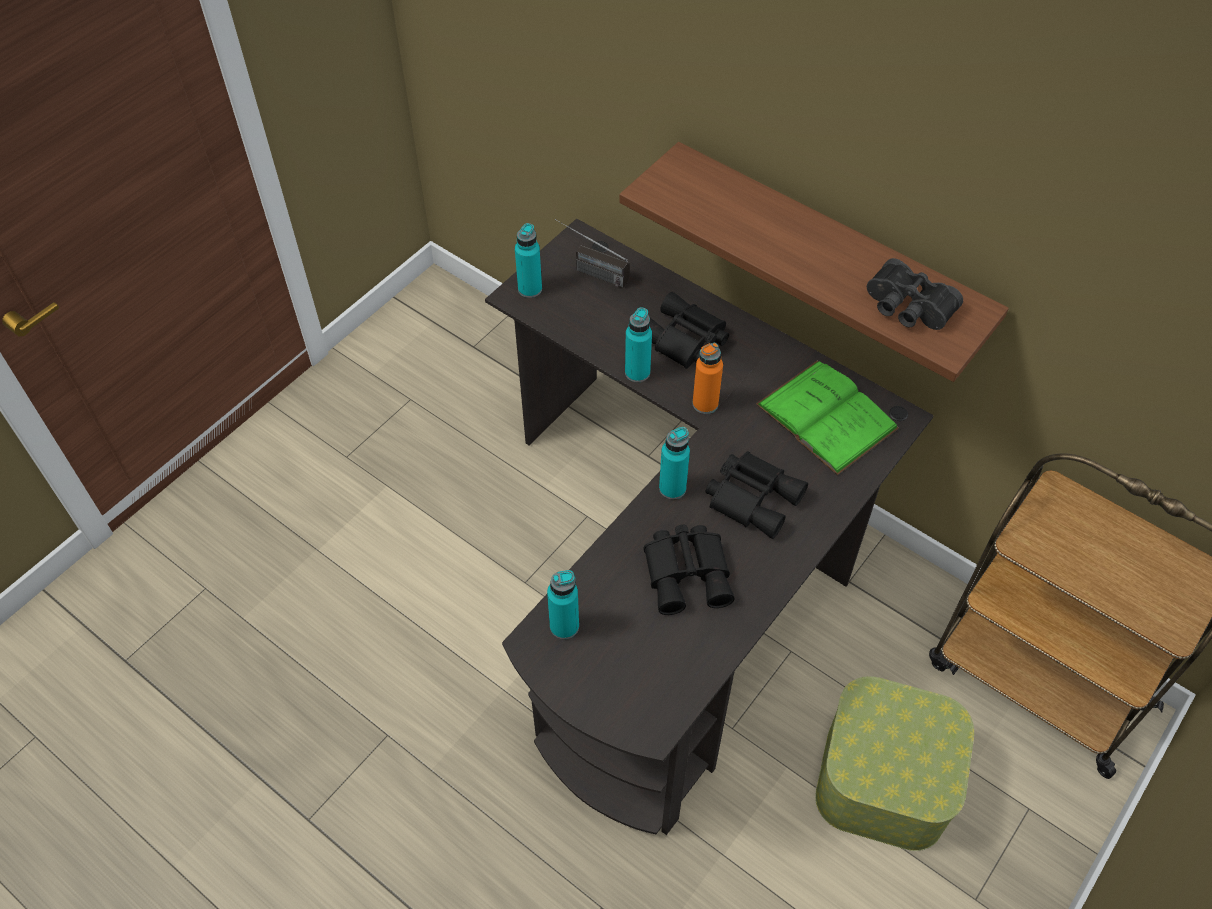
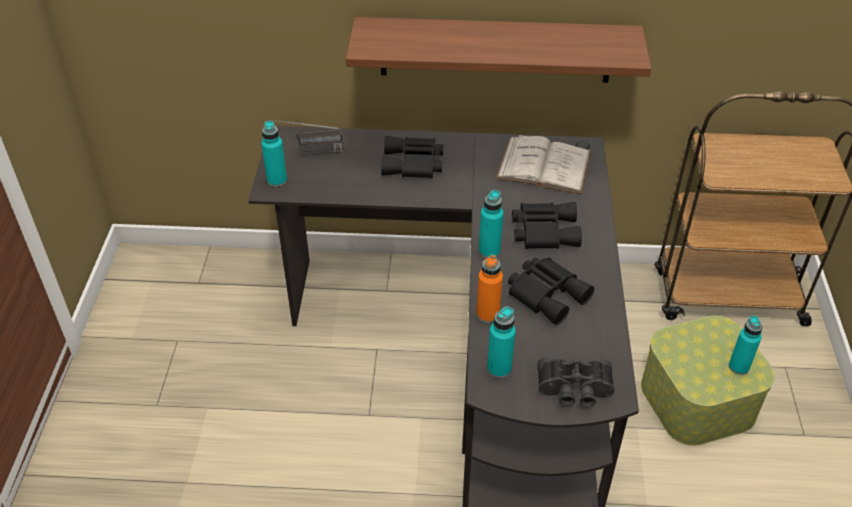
camera: 35 degrees left, 10 degrees down
(637, 372) = (401, 196): turquoise bottle -> turquoise bottle (738, 367)
(705, 404) = (462, 193): orange bottle -> orange bottle (487, 314)
(826, 416) = (544, 165): green book -> white book
(907, 308) = (589, 48): black binoculars -> black binoculars (574, 390)

